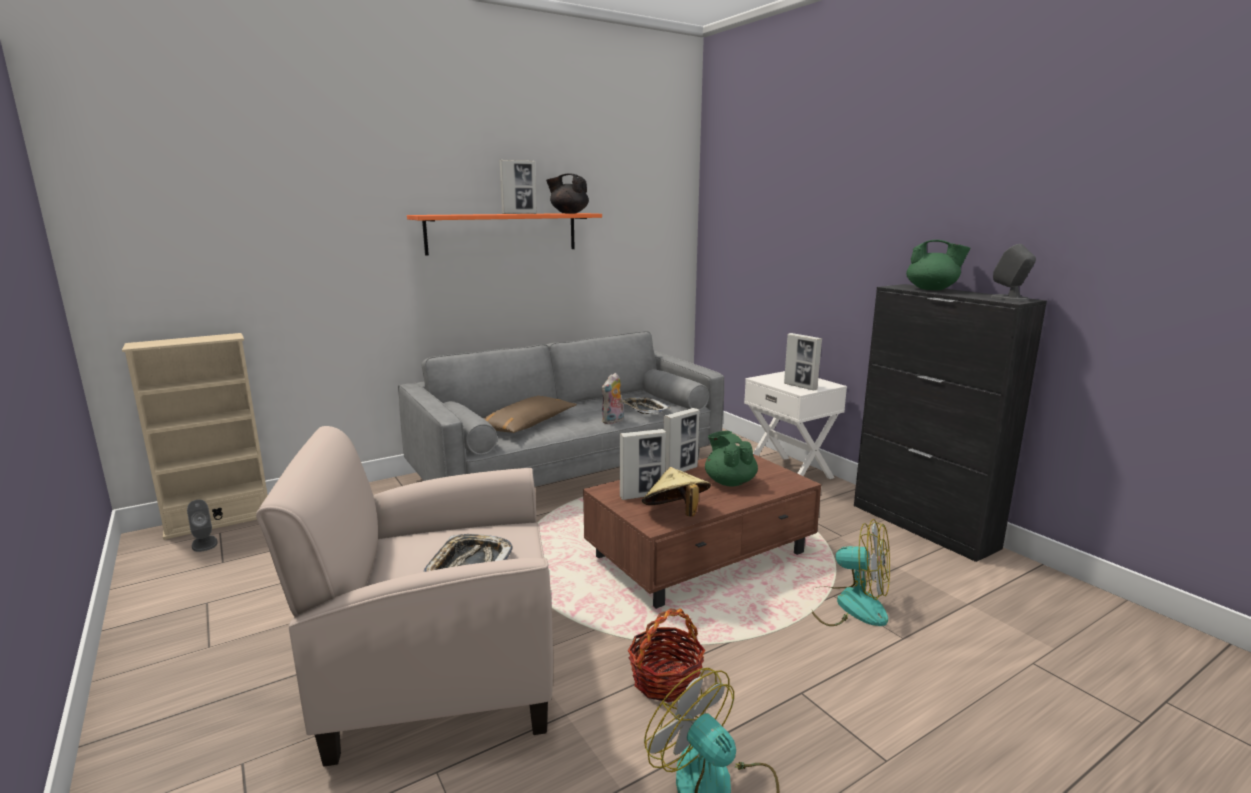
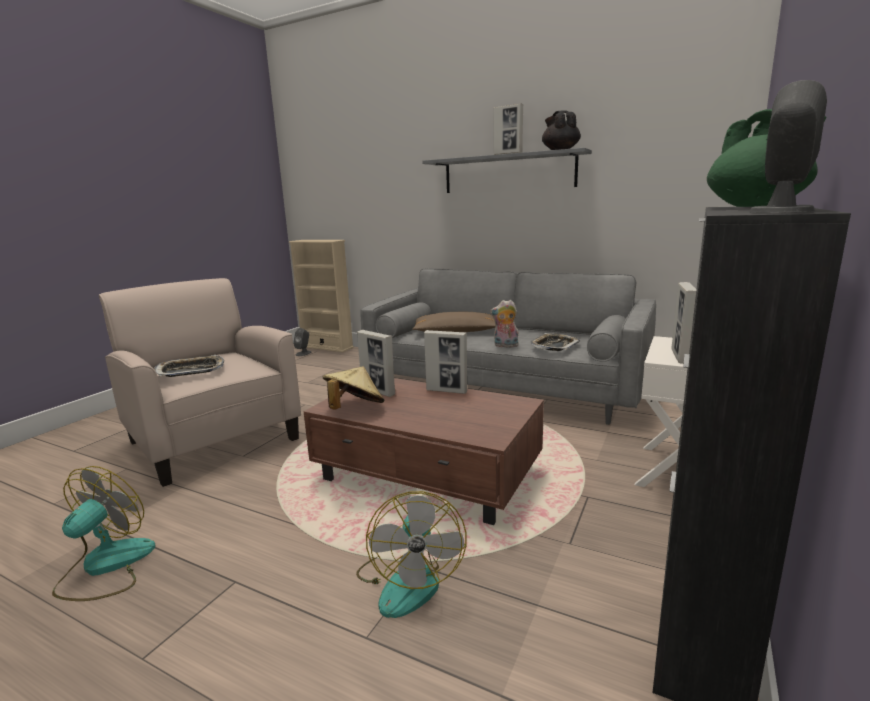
camera: 60 degrees right, 0 degrees up
(503, 233) = (508, 173): orange shelf -> grey shelf
(665, 680) = (231, 511): basket -> none
(729, 482) = (447, 412): green teapot -> none

